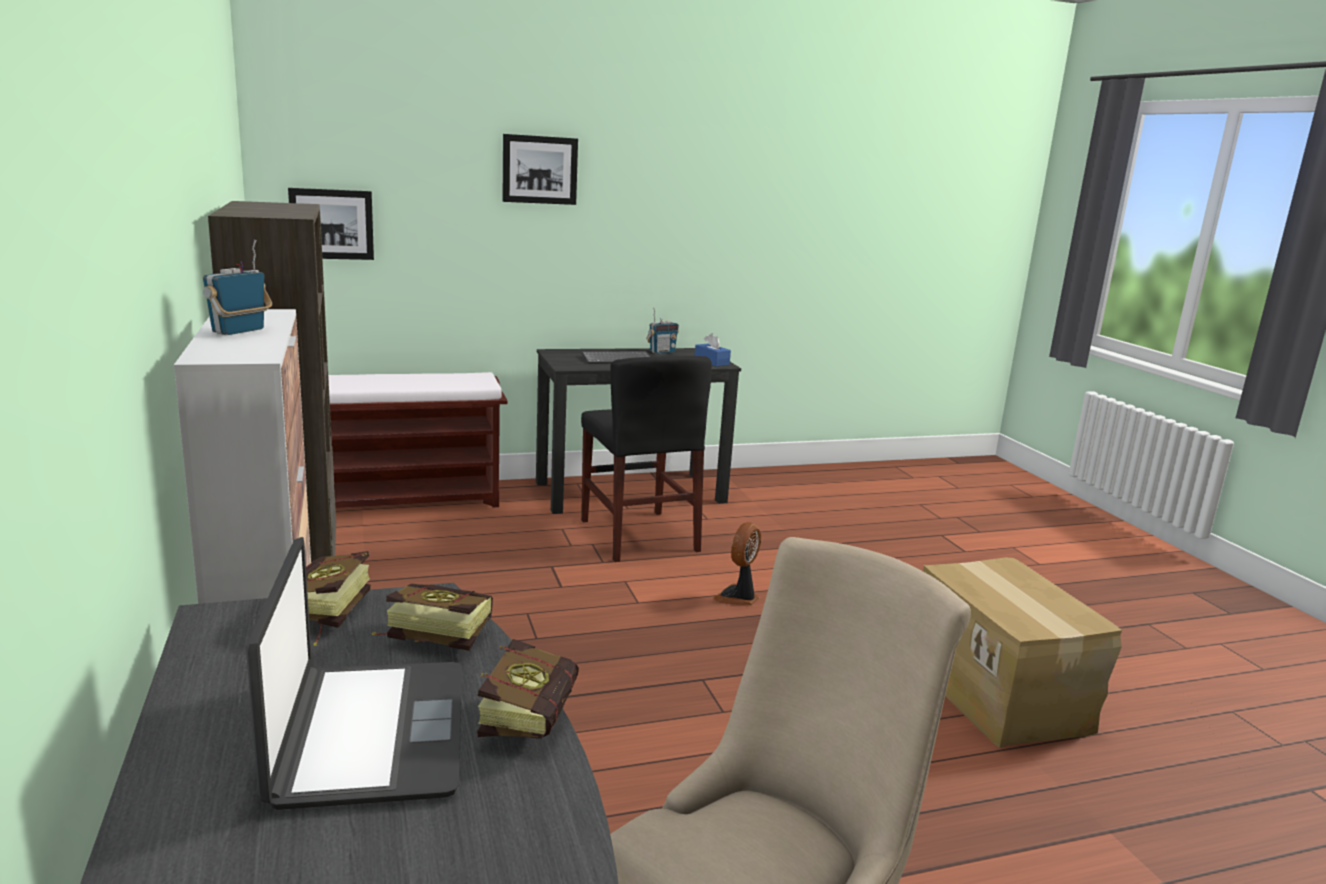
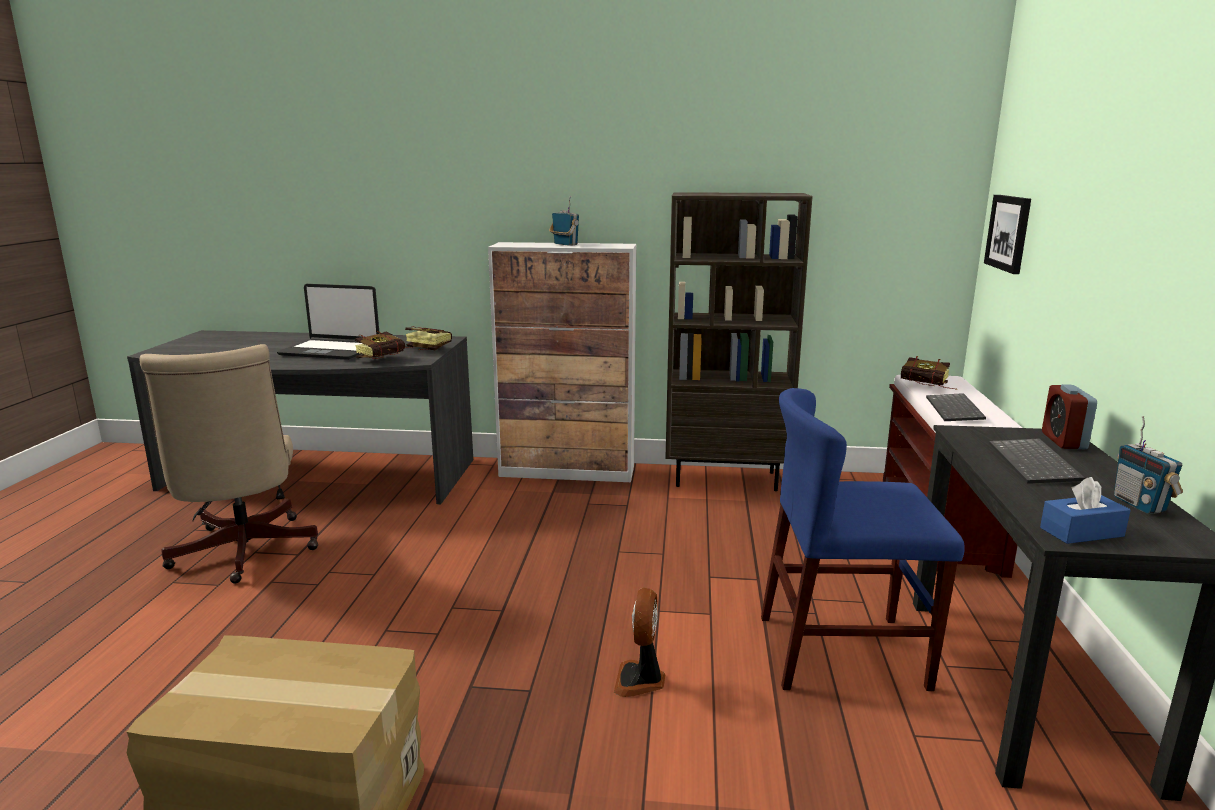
camera: 115 degrees right, 0 degrees up
(432, 382) = (956, 410): none -> keyboard
(531, 714) = (302, 365): book -> book (928, 387)
(539, 169) = (1140, 167): picture -> none
(565, 352) = (1063, 441): none -> alarm clock
(638, 535) = (842, 652): black chair -> blue chair
(738, 597) = (640, 680): fan -> fan turned 135 degrees counterclockwise

